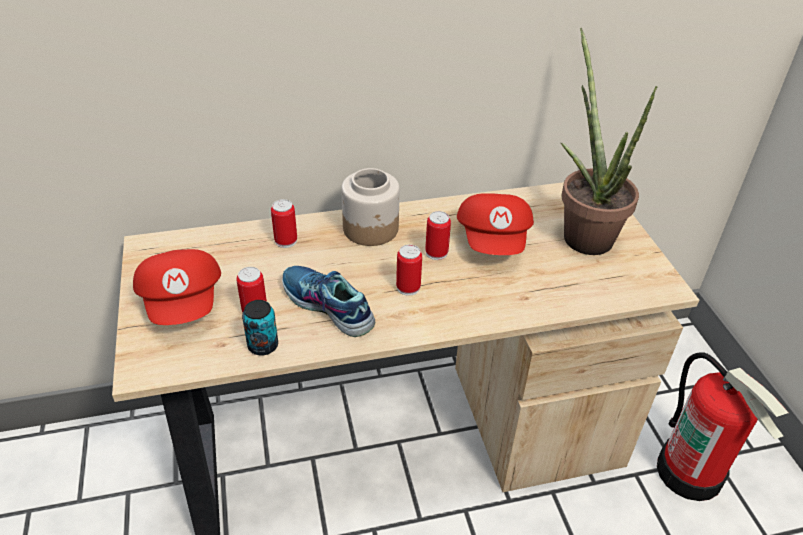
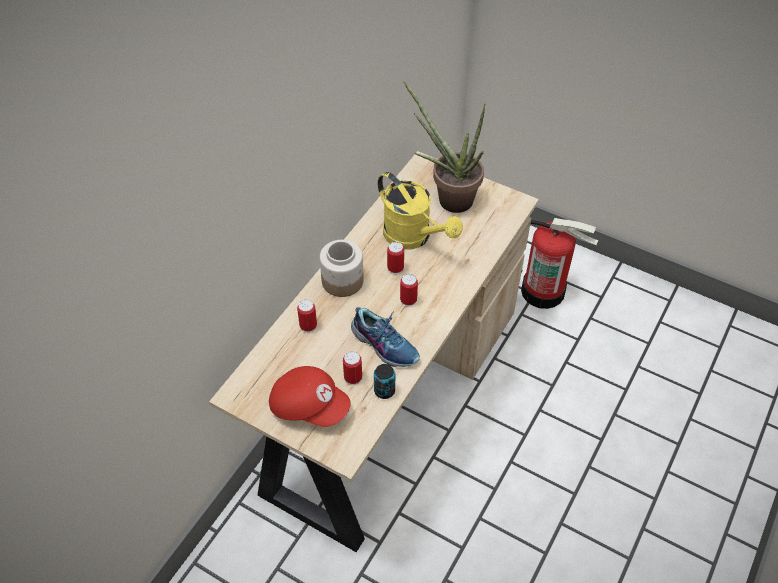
camera: 45 degrees left, 10 degrees up
(327, 307) = (385, 344): shoe -> shoe turned 135 degrees counterclockwise
(494, 240) = (413, 237): red cap -> yellow watering can

